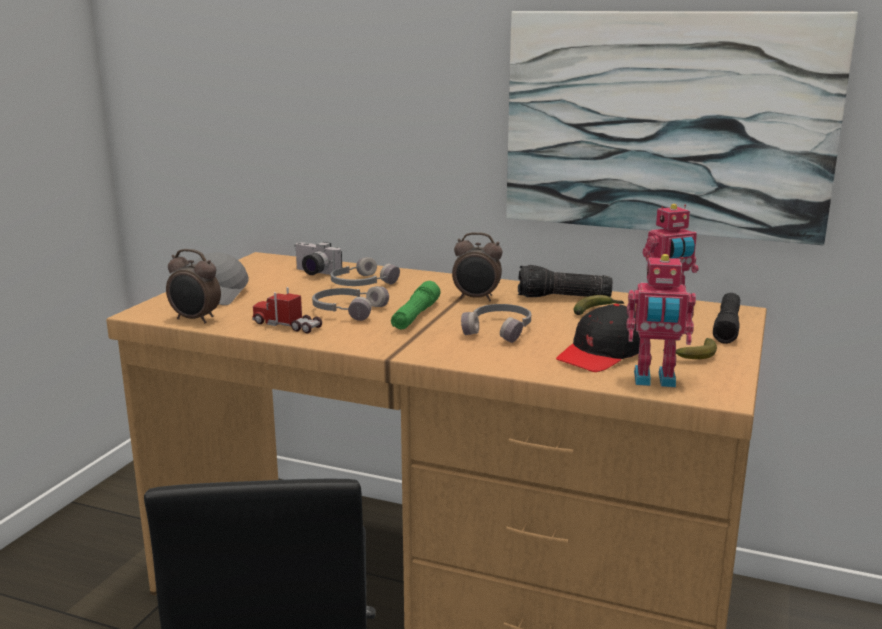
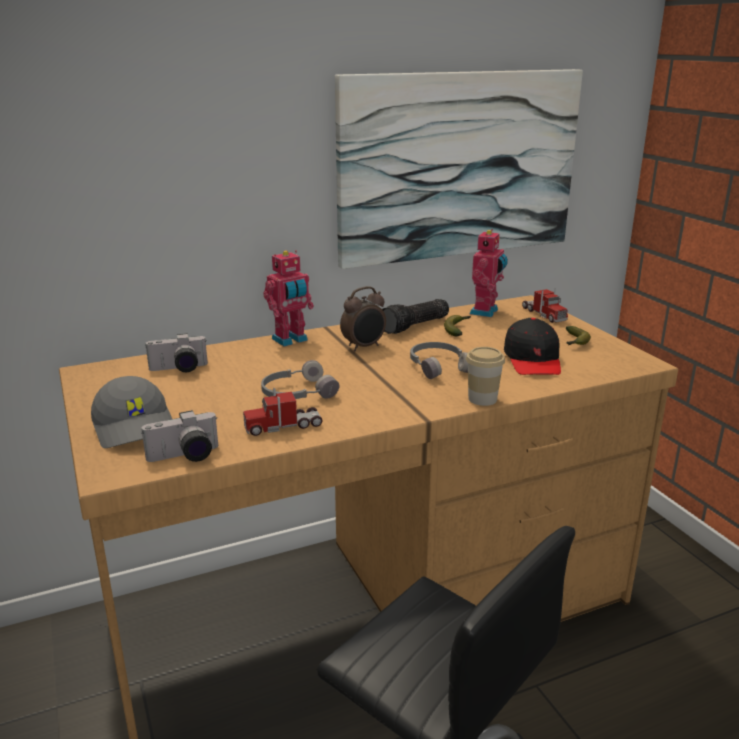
camera: 45 degrees left, 5 degrees up
(195, 319) = (185, 457): alarm clock -> camera
(361, 284) = (247, 365): grey headphones -> none
(415, 316) = (359, 377): green flashlight -> none
(470, 362) = (482, 399): none -> cup
(654, 380) = (596, 366): toy robot -> toy robot (291, 340)
(727, 326) = (543, 314): black flashlight -> toy truck

